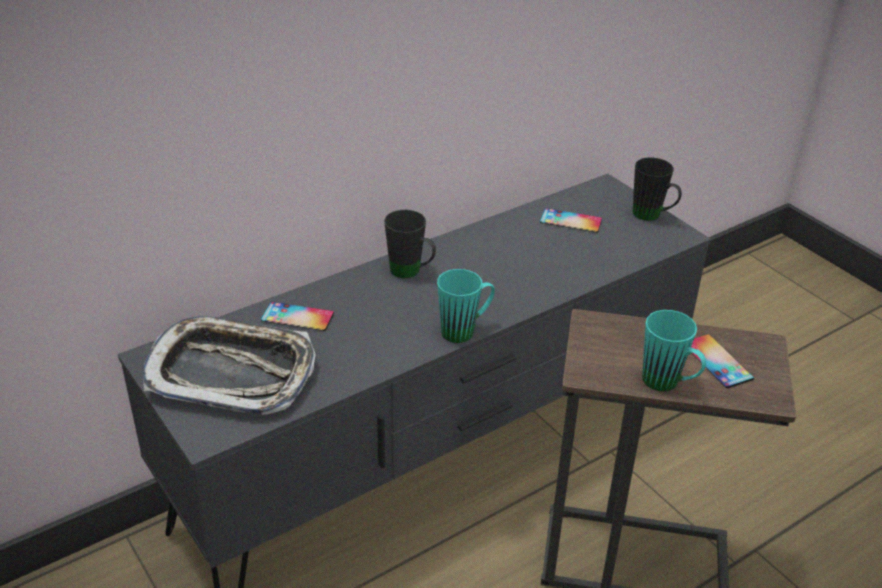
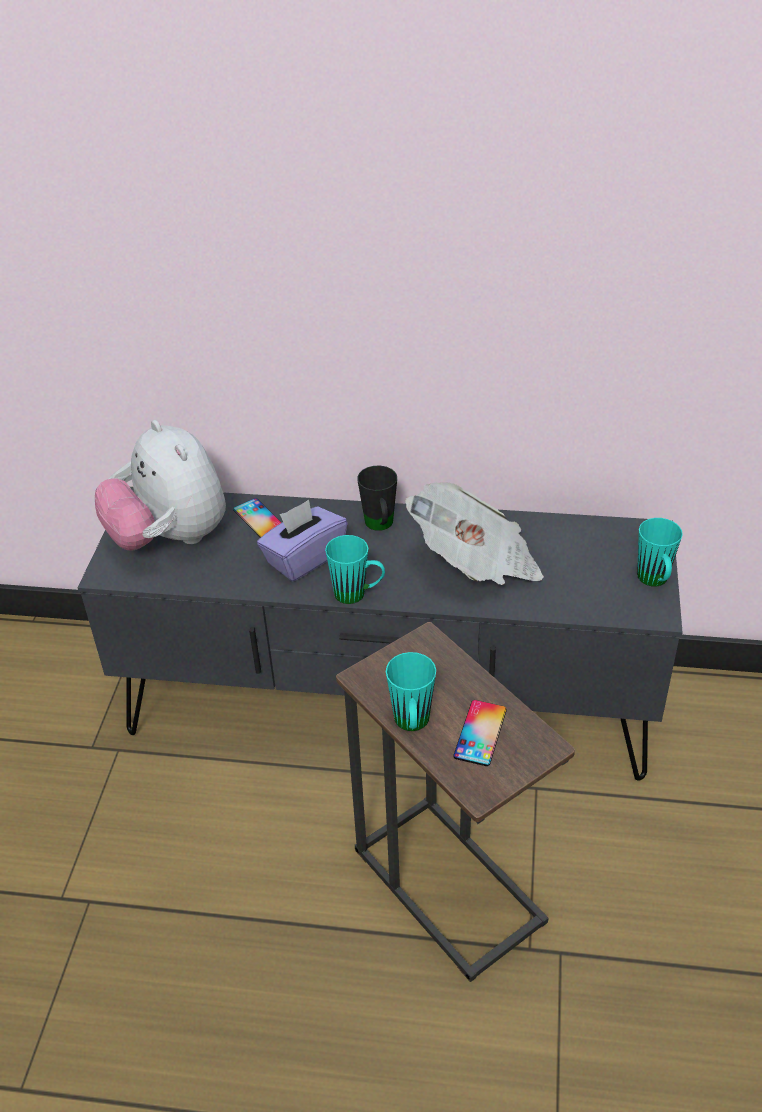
camera: 45 degrees right, 5 degrees up
(231, 373) = (170, 538): tray -> plush toy
(381, 326) = (304, 558): none -> purple tissue box
(520, 262) = (476, 563): none -> newspaper
(570, 221) = (571, 548): phone -> none
(652, 216) = (654, 582): black mug -> turquoise mug

